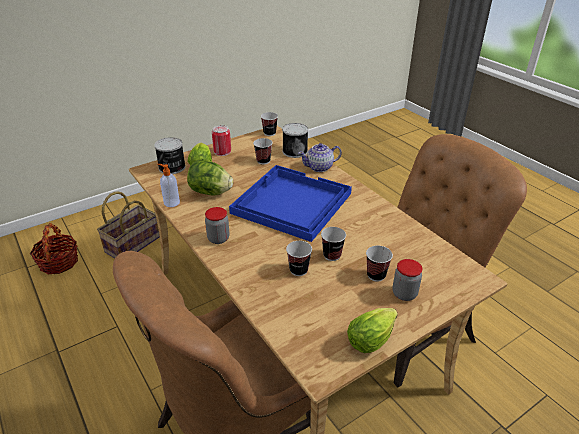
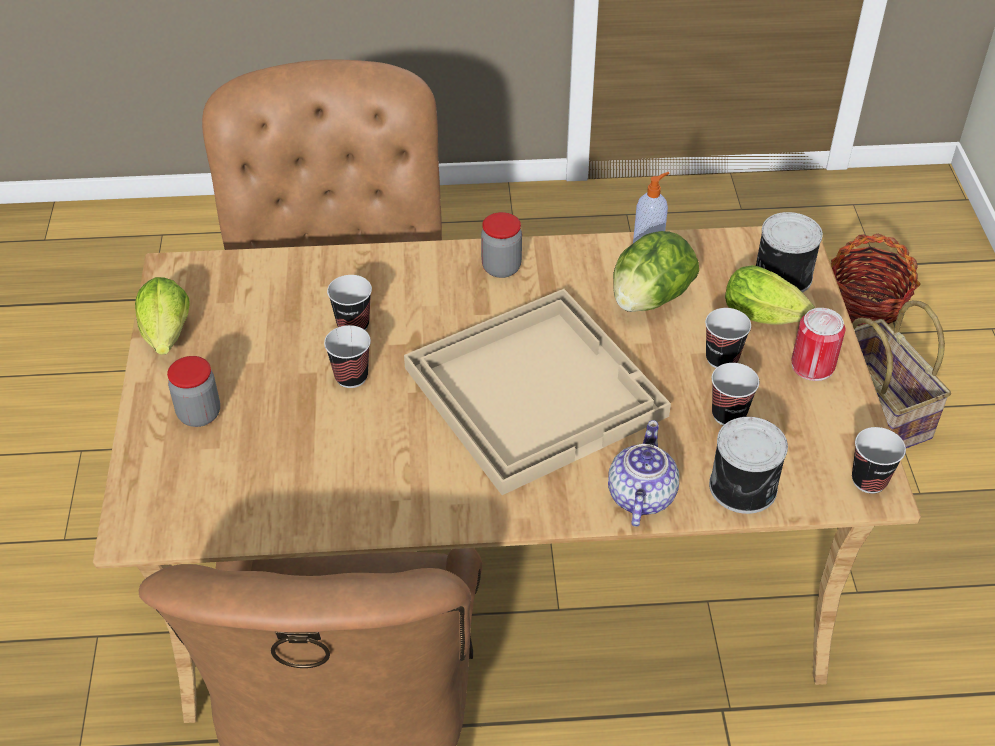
camera: 120 degrees right, 10 degrees up
(290, 203) = (535, 389): blue tray -> beige tray
(376, 275) = (263, 404): cup -> cup (722, 359)

